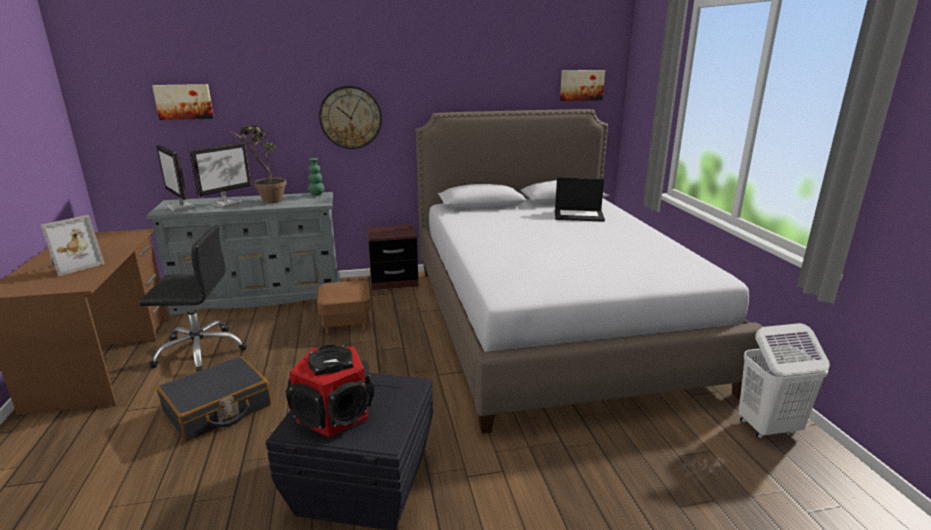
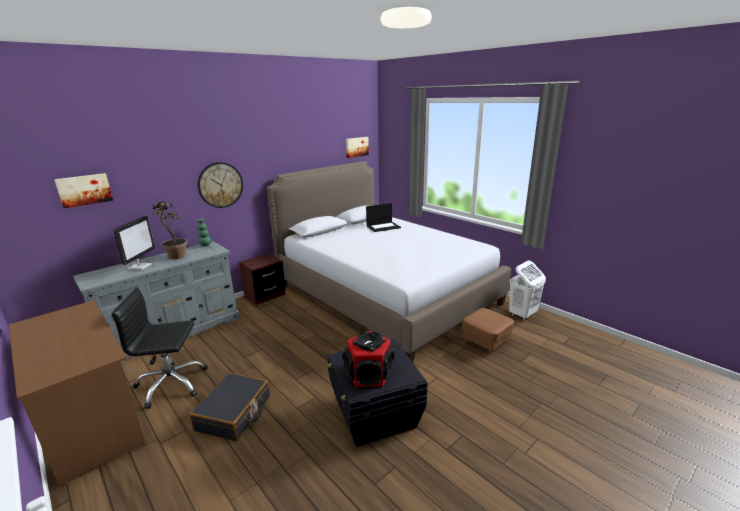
camera: 30 degrees left, 0 degrees up
(74, 265) = (72, 344): picture frame -> none
(181, 207) = (103, 277): monitor -> none
(200, 351) = (171, 384): black office chair -> black office chair turned 150 degrees counterclockwise
(346, 322) = (261, 330): brown ottoman -> brown ottoman (486, 342)

